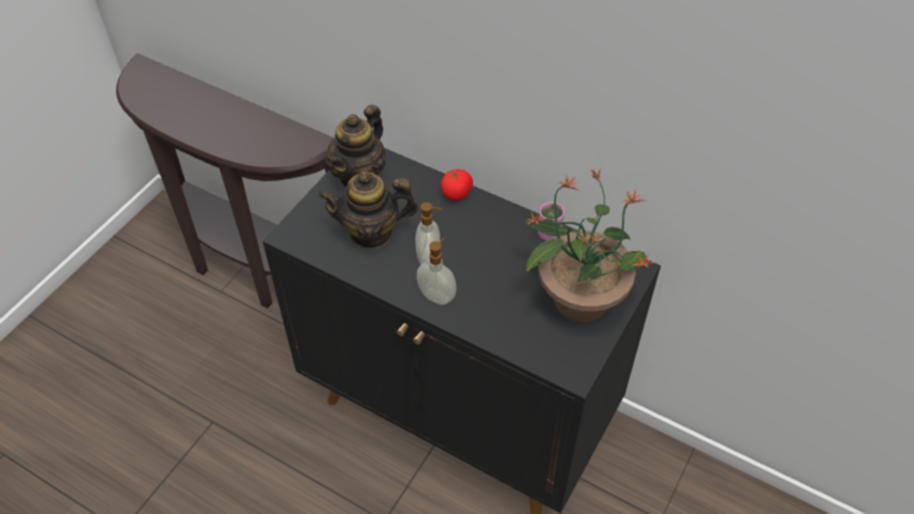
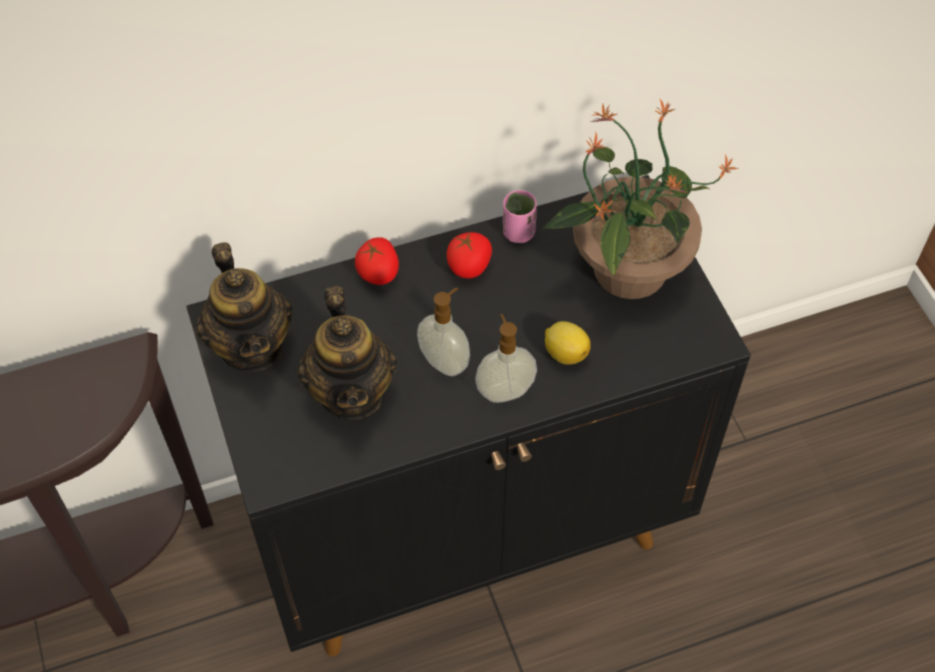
camera: 50 degrees left, 5 degrees up
(371, 233) = (352, 392): teapot -> teapot turned 45 degrees counterclockwise
(490, 306) = (565, 352): none -> lemon
(502, 227) = (469, 266): none -> tomato

